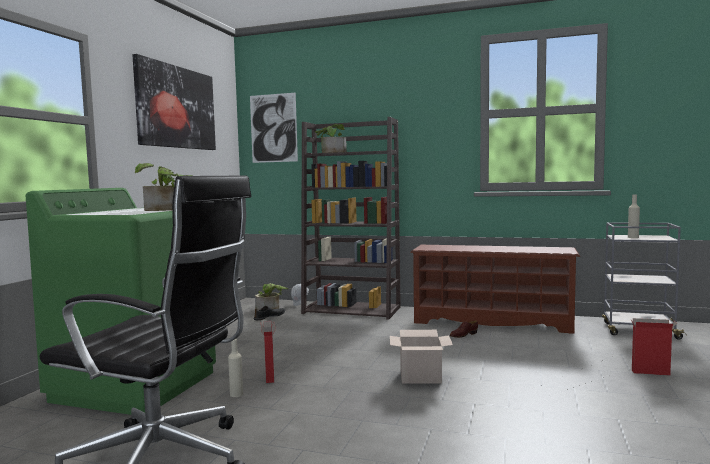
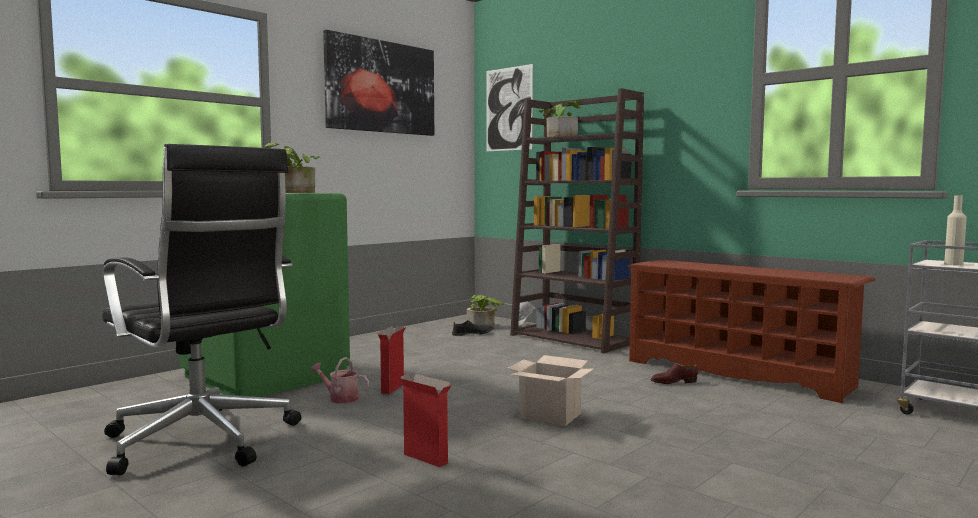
camera: 25 degrees right, 0 degrees up
(236, 394) = (340, 398): beige bottle -> watering can
(651, 372) = (888, 467): cardboard box -> cardboard box (426, 459)

